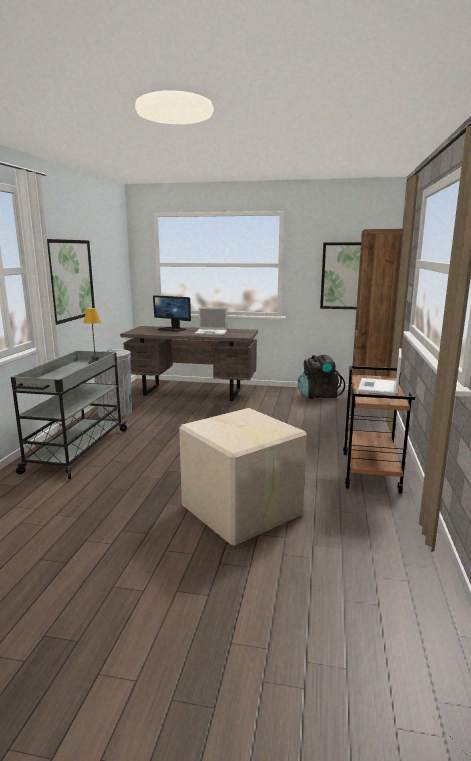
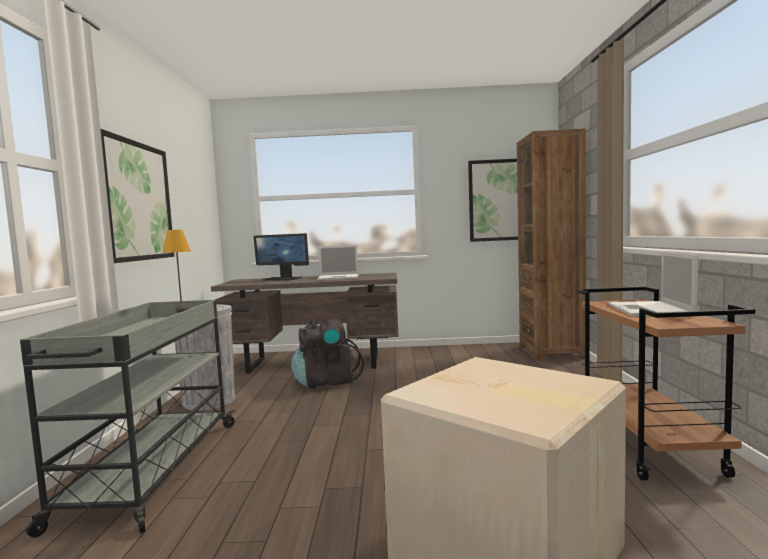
camera: 10 degrees left, 10 degrees down
(319, 395) = (483, 352): black backpack -> black backpack (326, 382)

